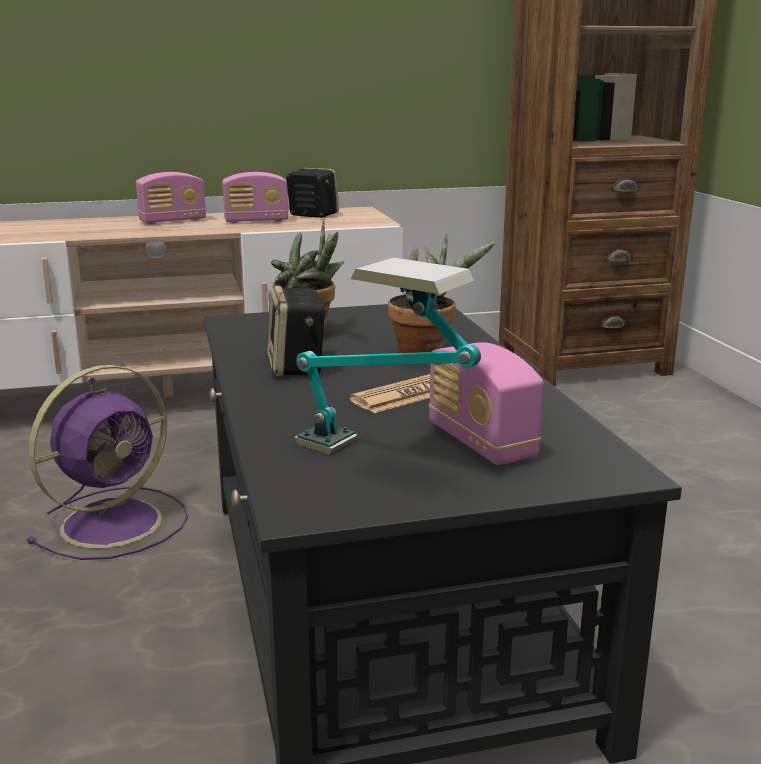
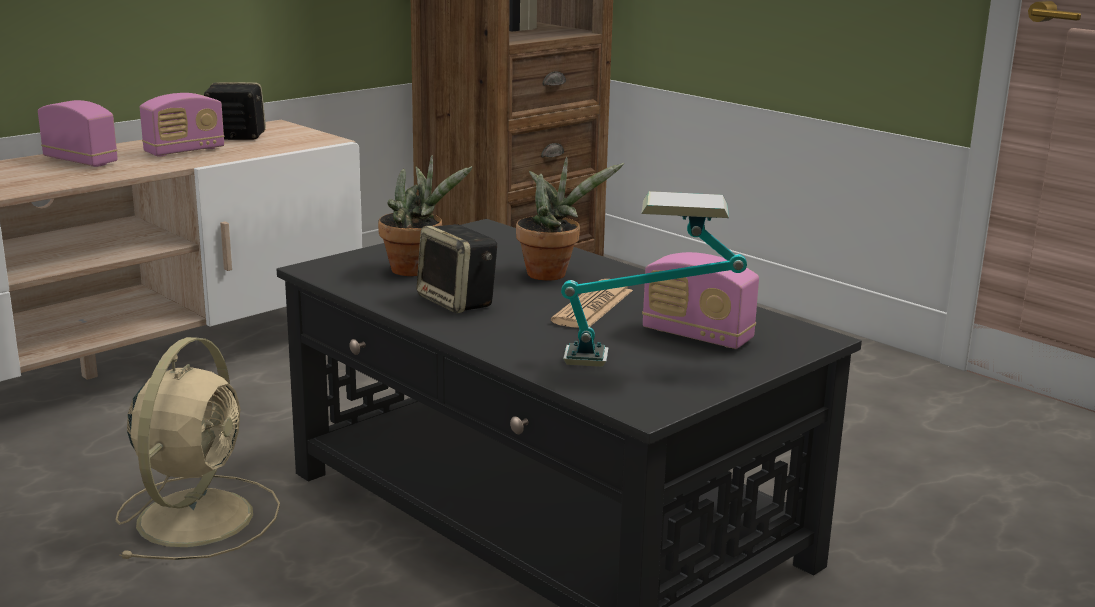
camera: 30 degrees left, 0 degrees up
(115, 522) = (198, 515): purple fan -> beige fan
(173, 221) = (80, 161): radio -> radio turned 90 degrees counterclockwise

